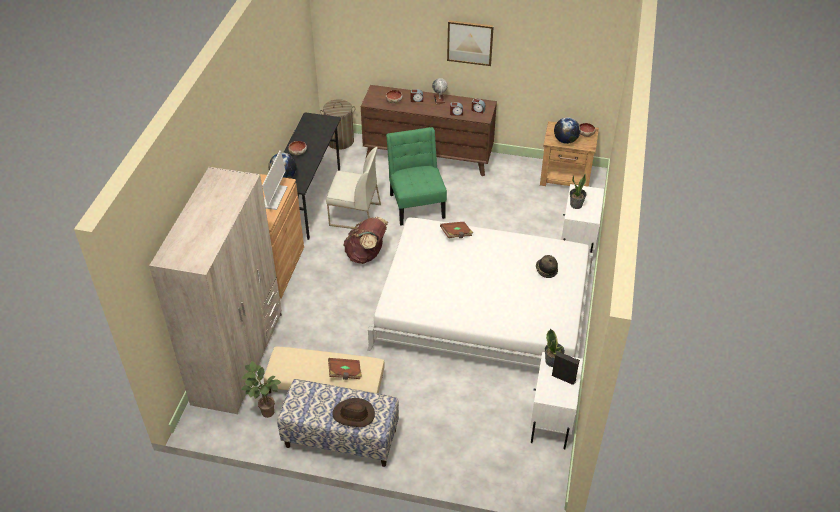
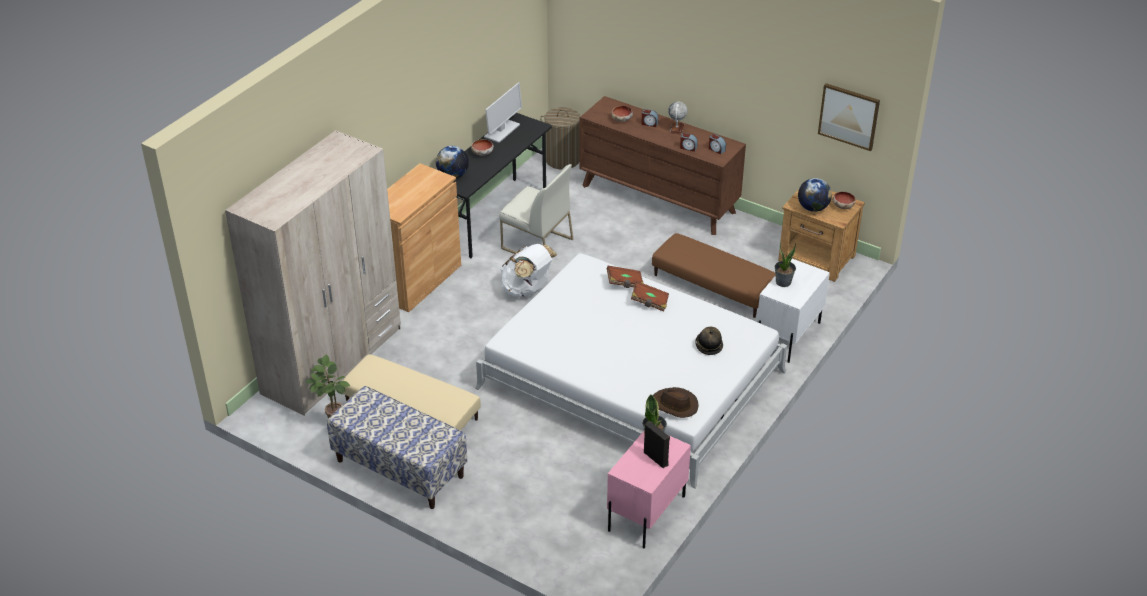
camera: 20 degrees right, 5 degrees down
(274, 197) = (422, 190): monitor -> monitor (502, 131)
(345, 373) = (429, 399): brown book -> brown book (649, 302)
(354, 415) = (408, 437): brown hat -> brown hat (674, 405)
(366, 255) = (527, 289): brown backpack -> white backpack
(416, 203) = (615, 248): green chair -> none
(470, 42) = (719, 63): picture -> picture (849, 116)
(504, 216) = (714, 285): none -> brown ottoman
(551, 419) = (646, 513): white nightstand -> pink nightstand

